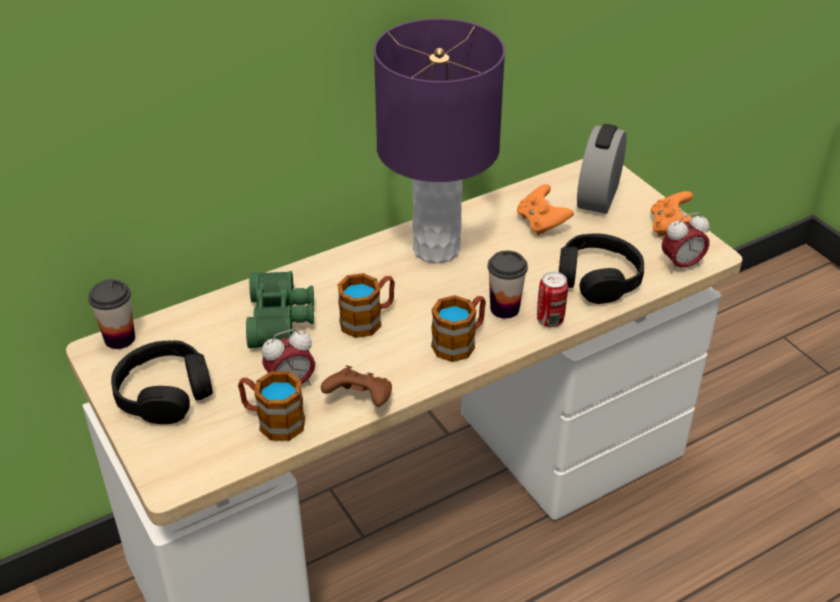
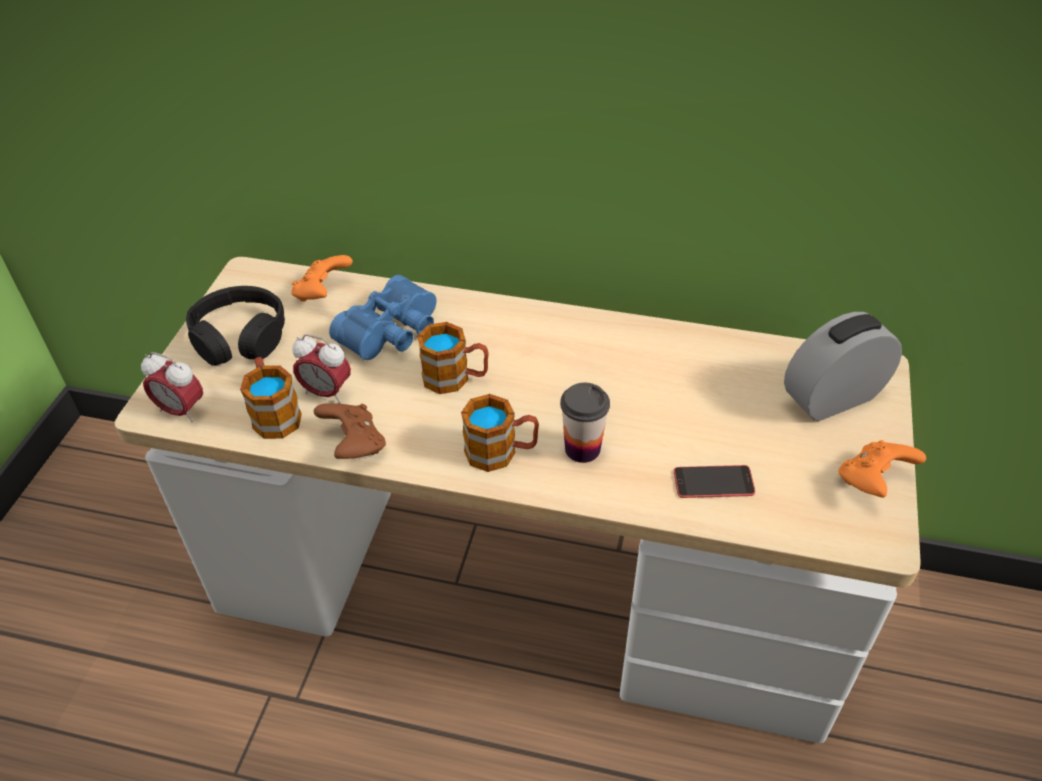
camera: 45 degrees right, 5 degrees up
(119, 338) = (270, 274): cup -> none
(282, 319) = (393, 333): green binoculars -> blue binoculars
(436, 249) = (597, 352): purple table lamp -> none
(541, 223) = (733, 389): orange game controller -> orange game controller (322, 293)
(550, 320) = (609, 490): can -> none
(597, 279) = (713, 482): black headphones -> phone
(681, 265) = (828, 530): alarm clock -> alarm clock (181, 410)

